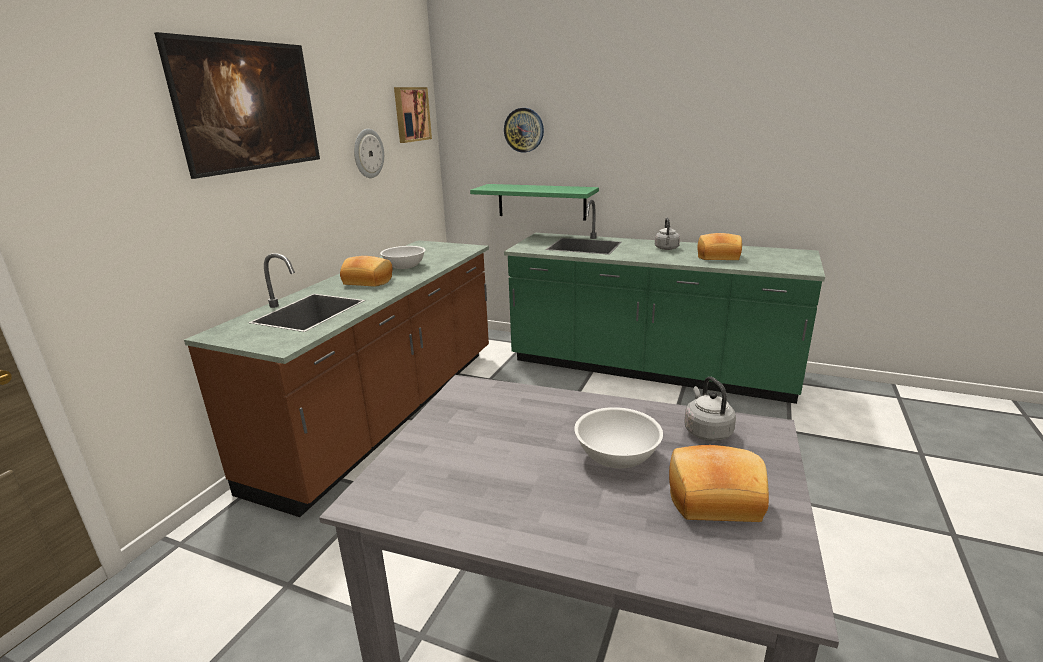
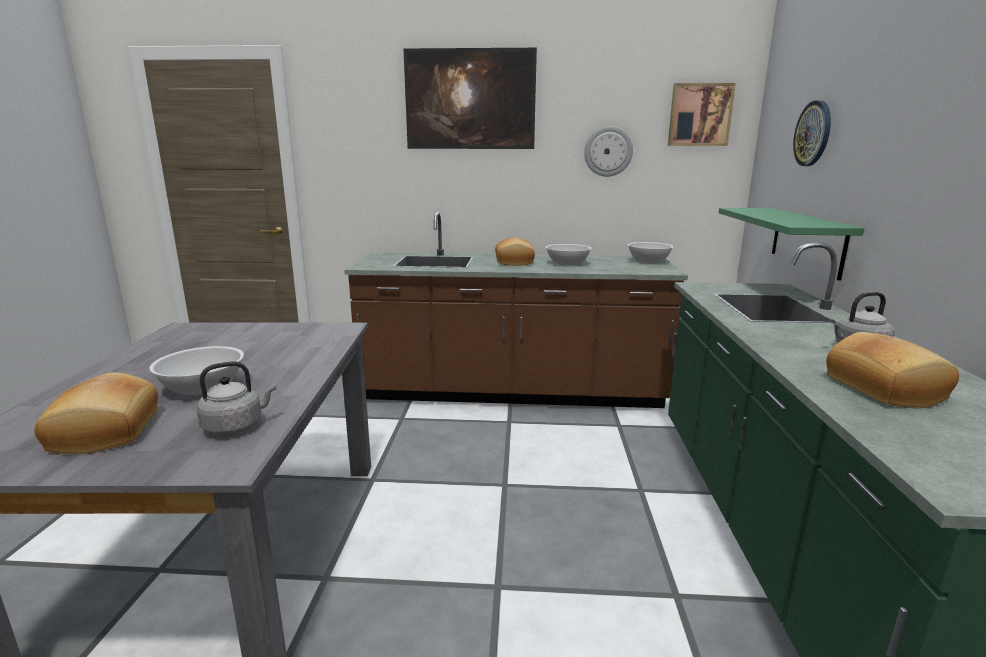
camera: 70 degrees right, 5 degrees down
(431, 246) = (649, 261): none -> white bowl

